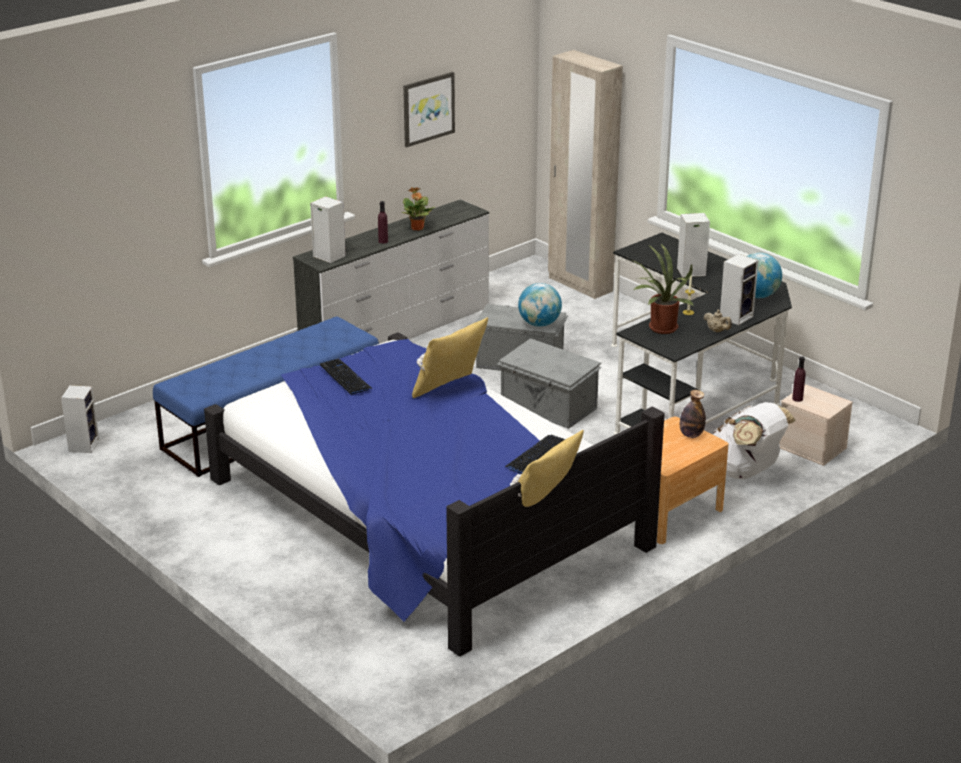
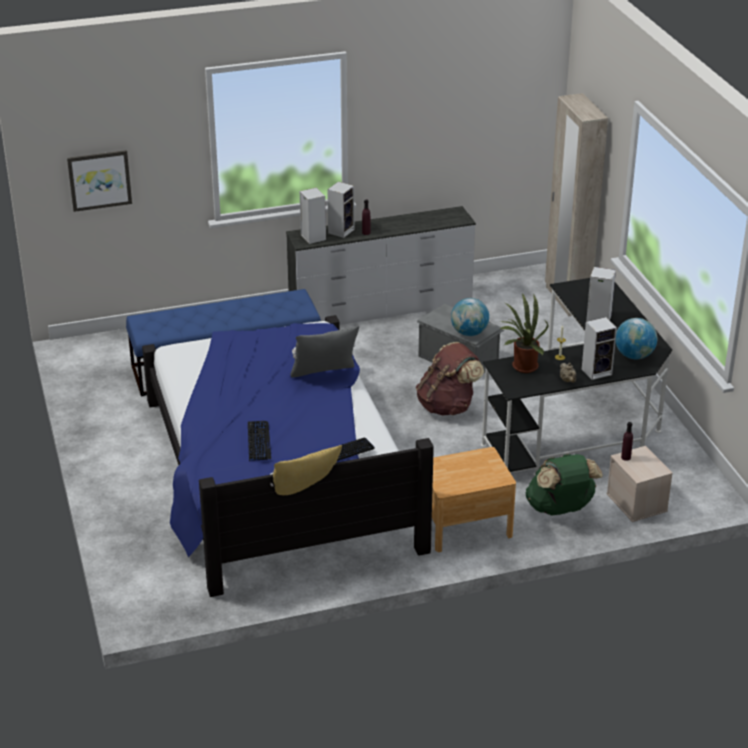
camera: 25 degrees right, 5 degrees up
(83, 445) = (82, 348): speaker -> speaker (341, 230)
(345, 377) = (255, 346): keyboard -> keyboard (258, 441)
(417, 228) = (403, 226): potted plant -> none
(428, 108) = (440, 124): picture -> picture (99, 180)
(450, 390) = (325, 377): yellow pillow -> grey pillow
(548, 406) = (447, 406): grey storage box -> brown backpack
(691, 435) = (491, 467): bottle -> none
(746, 472) = (560, 509): white backpack -> green backpack

